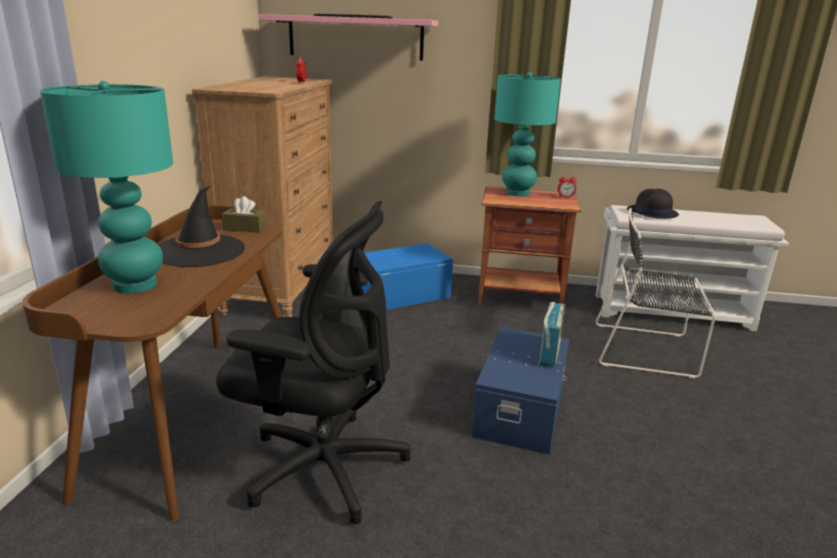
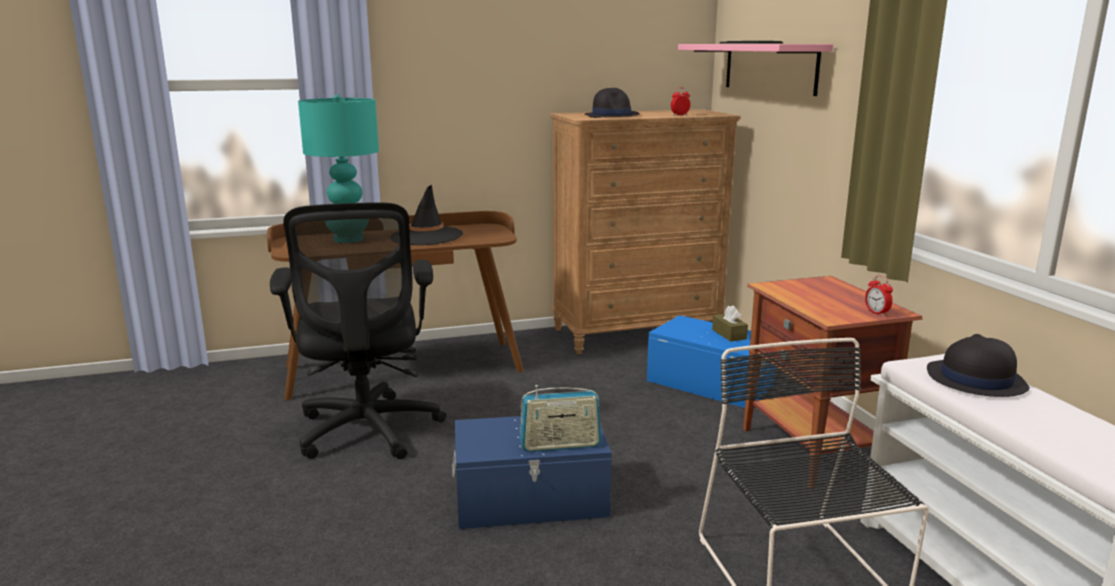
camera: 65 degrees right, 5 degrees down
(245, 228) = (493, 234): brown tissue box -> brown tissue box (729, 334)
(266, 87) = (612, 116): none -> black hat
(517, 193) = (833, 290): turquoise table lamp -> none

